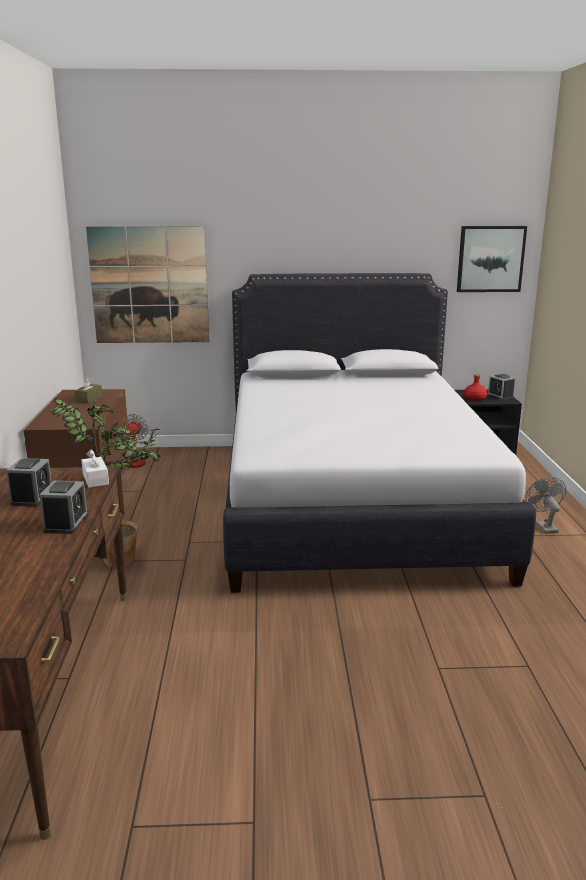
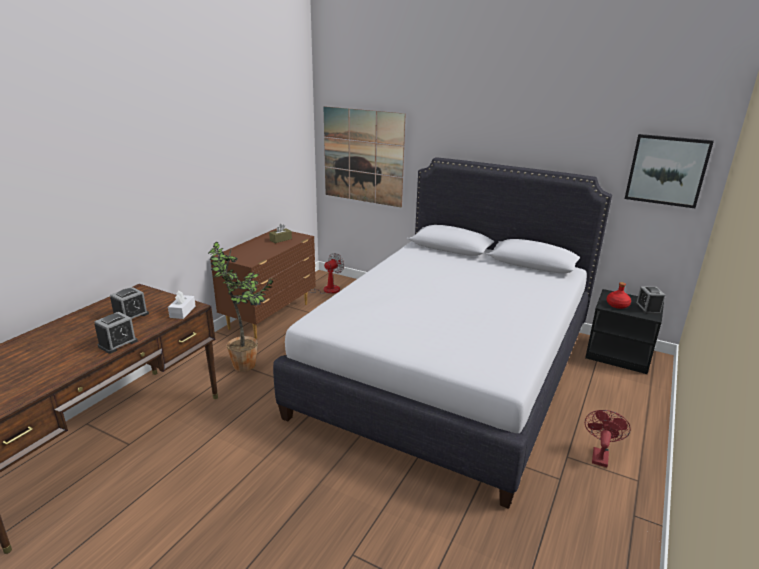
camera: 30 degrees right, 5 degrees up
(543, 526) = (599, 455): grey fan -> red fan

